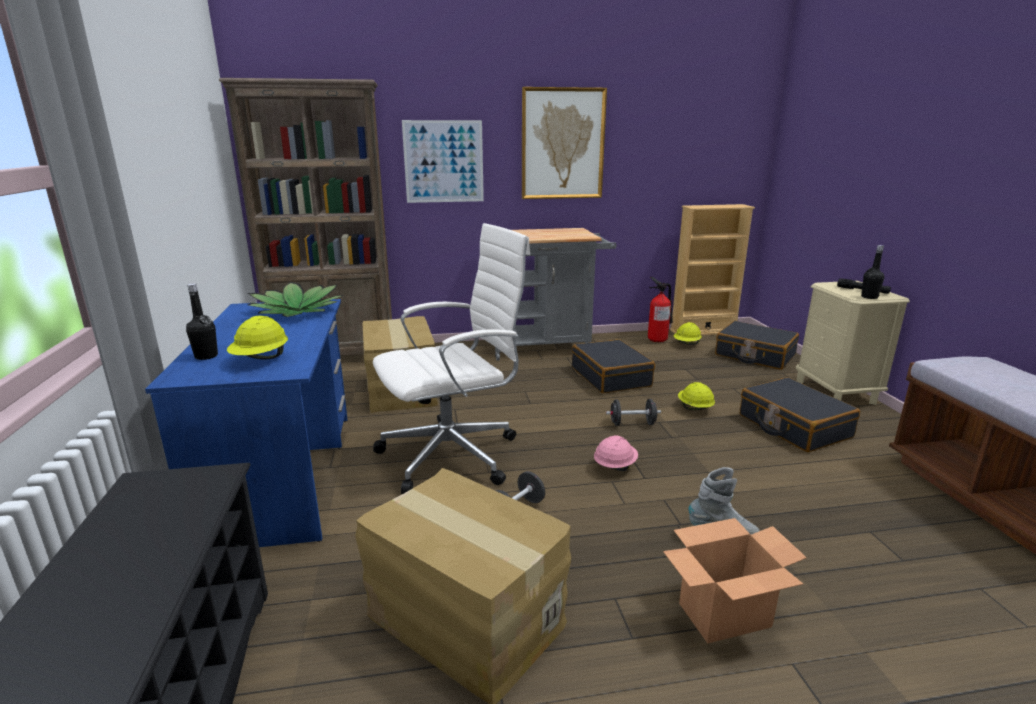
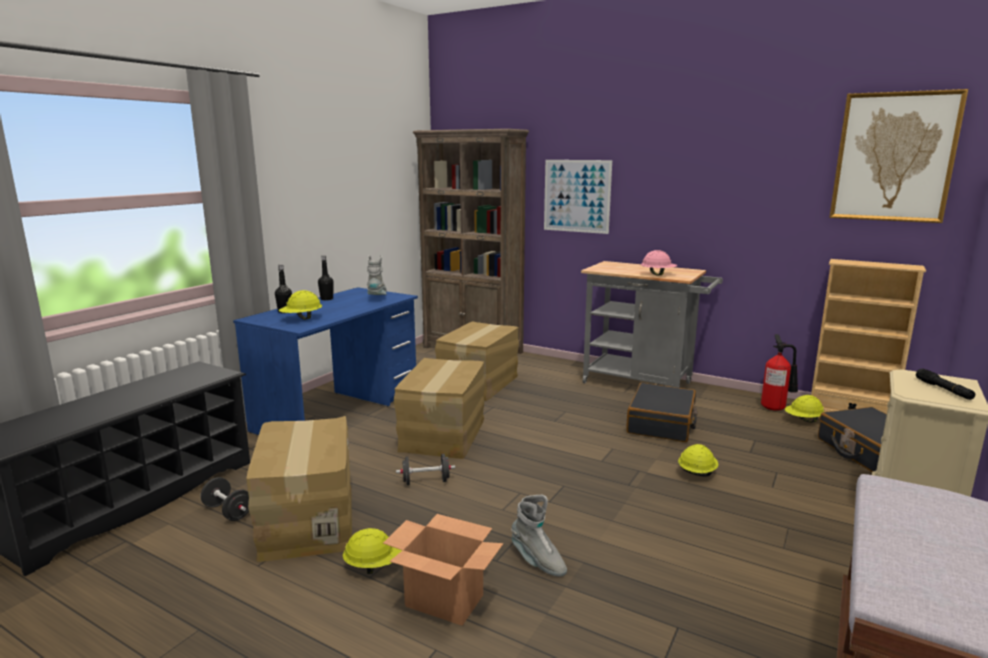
camera: 40 degrees right, 5 degrees down
(297, 311) = (378, 298): potted plant -> grey boot
(454, 455) = (444, 434): white office chair -> cardboard box
(562, 144) = (689, 184): picture -> picture (894, 157)
(614, 466) = (540, 485): pink hard hat -> pink hard hat (658, 274)
(617, 623) = (374, 566): none -> yellow hard hat
(632, 423) = (612, 463): black dumbbell -> black dumbbell (228, 512)
(793, 426) = (778, 525): black suitcase -> none
(869, 297) = (928, 397): black bottle -> black bottle (326, 299)

